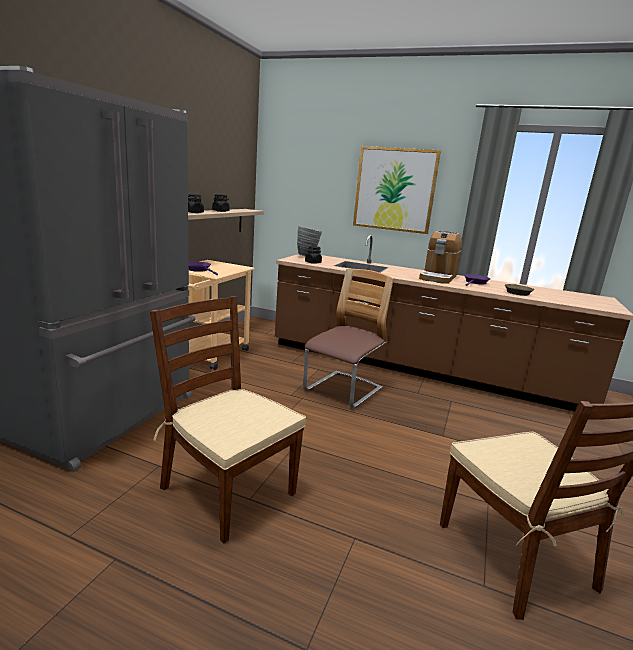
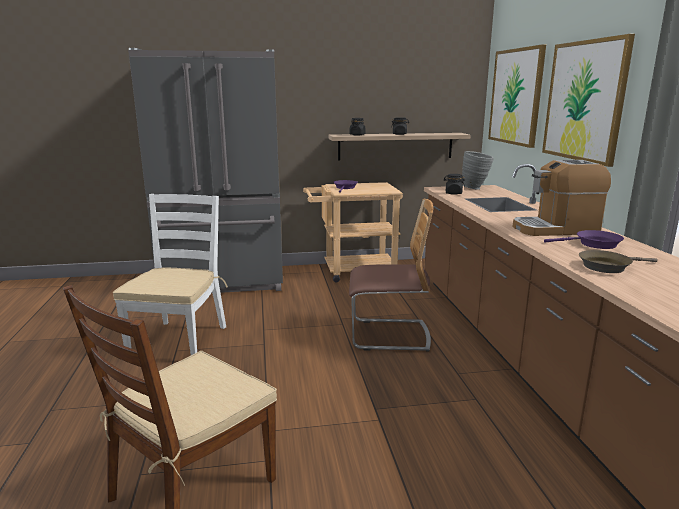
camera: 60 degrees right, 0 degrees up
(227, 490) = (179, 340): brown chair -> white chair
(306, 180) = (516, 97): none -> picture

